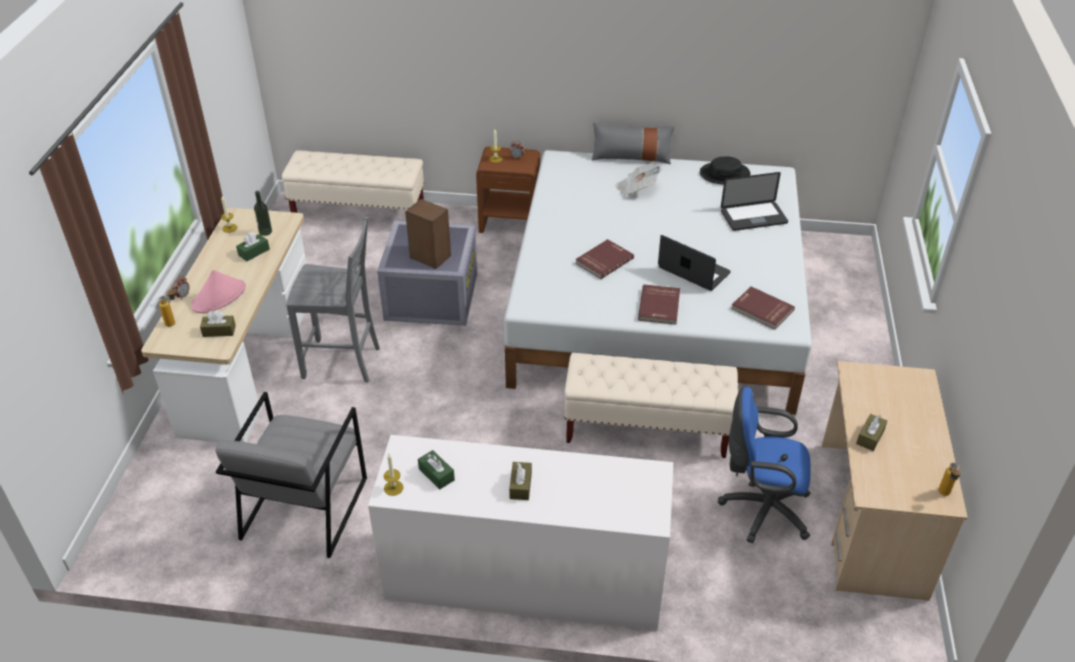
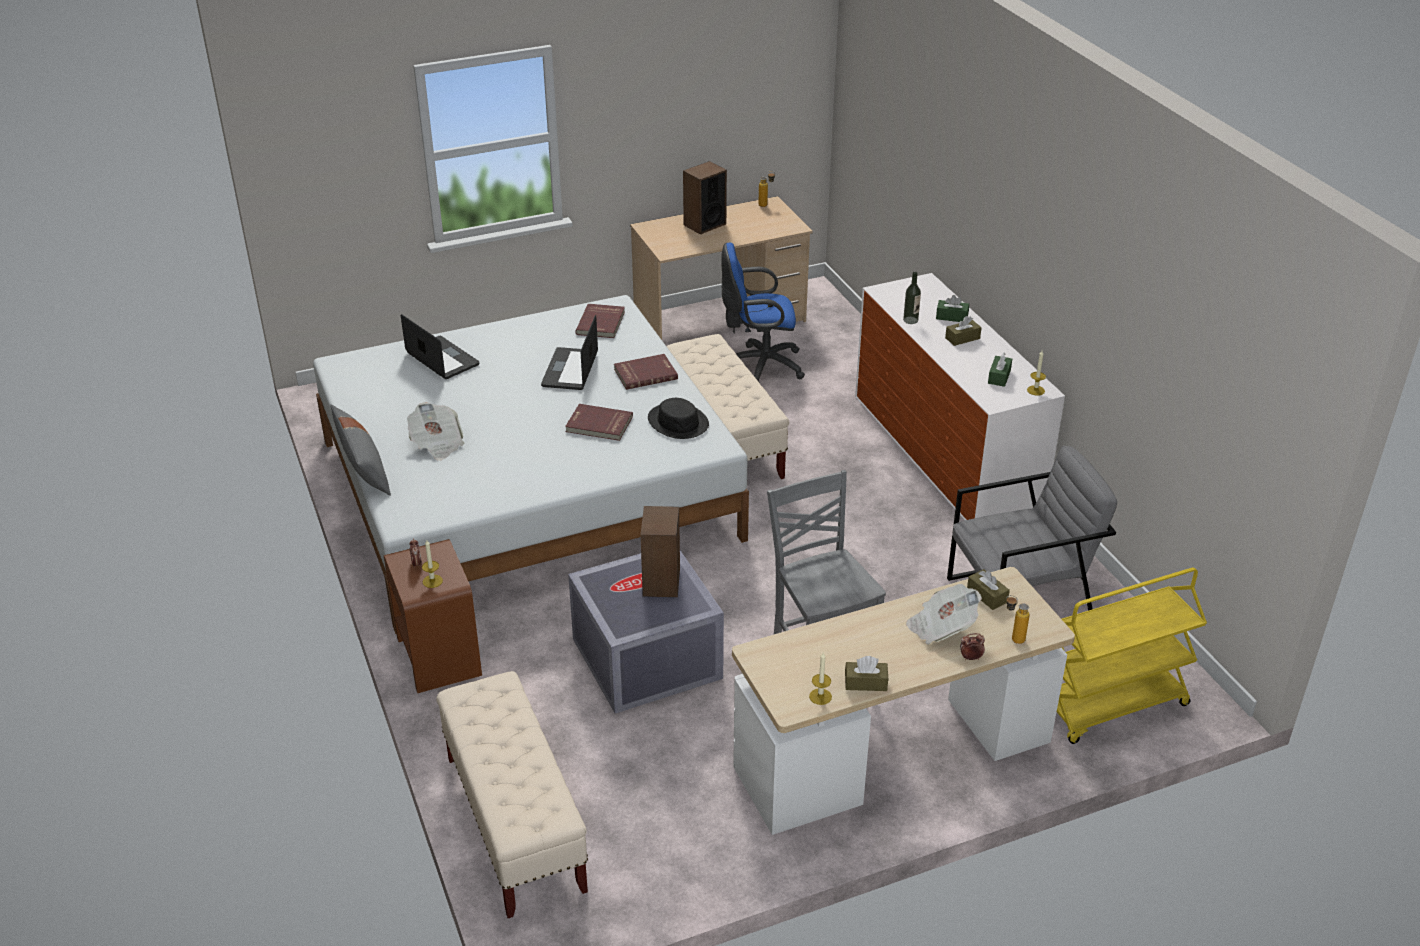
camera: 120 degrees left, 5 degrees down
(164, 493) = (1112, 706): none -> yellow cart
(219, 297) = (941, 627): pink hat -> newspaper
(254, 252) = (843, 645): green tissue box -> green tissue box (952, 317)
(265, 232) = (797, 659): bottle -> bottle (910, 320)
(724, 174) = (361, 395): black hat -> black hat (678, 422)
(761, 509) = (759, 366): blue office chair -> blue office chair turned 105 degrees clockwise
(870, 437) = (737, 235): brown tissue box -> brown tissue box (865, 683)
(910, 422) = (704, 224): none -> speaker

